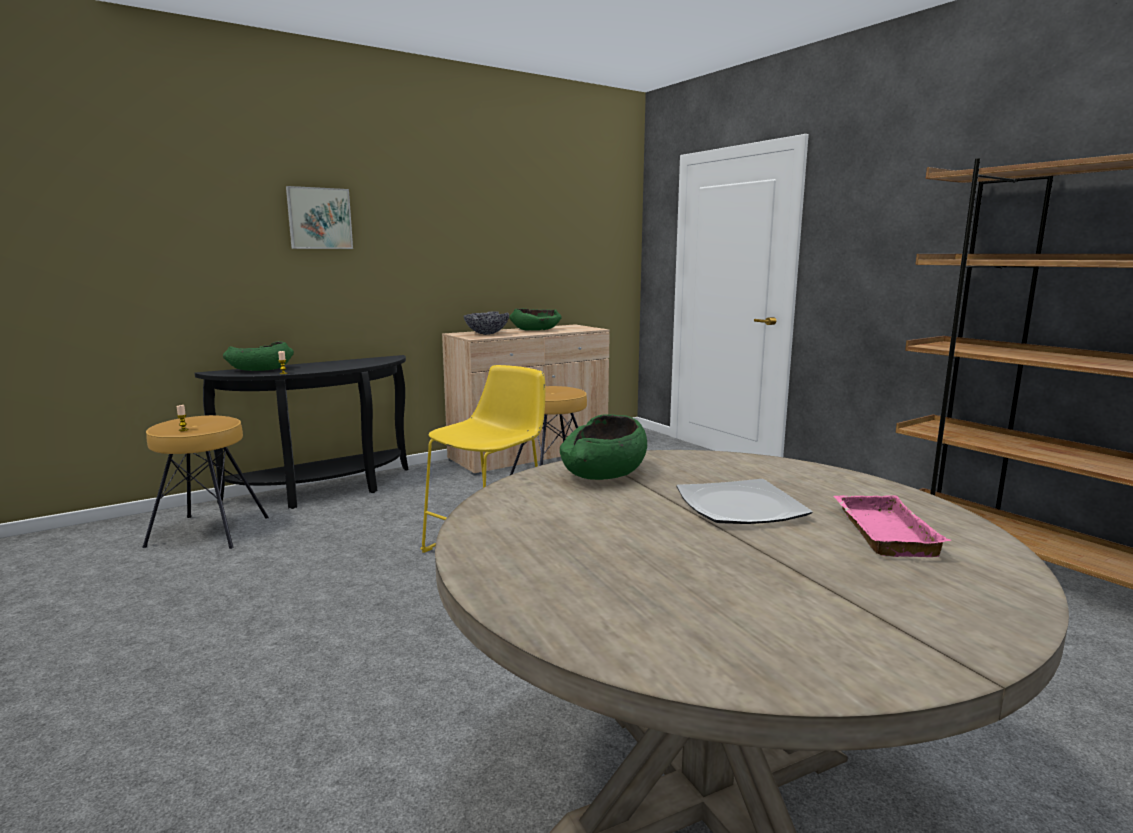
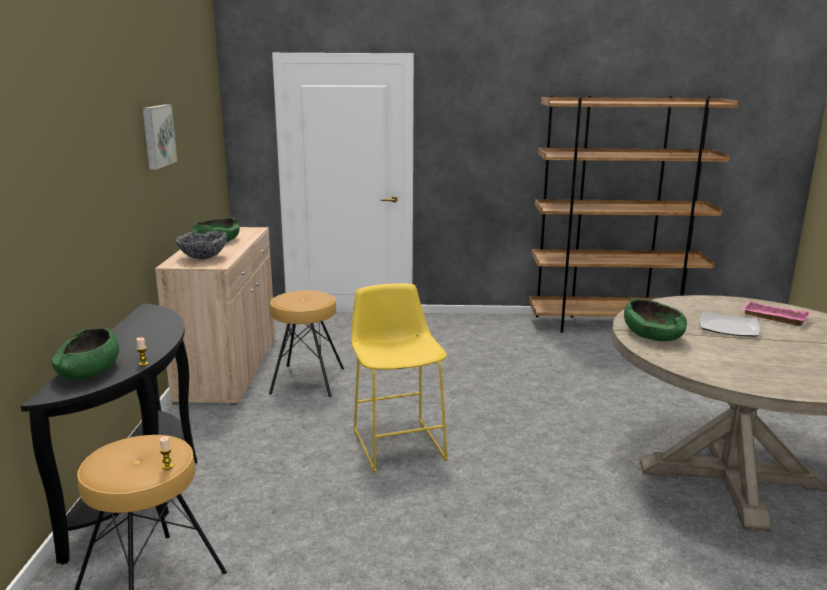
camera: 55 degrees left, 5 degrees up
(319, 218) = (70, 160): picture -> picture (157, 136)

